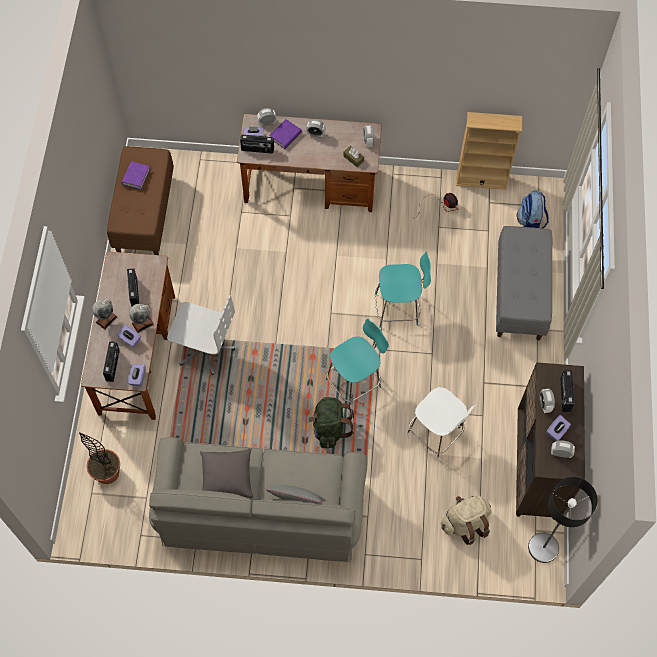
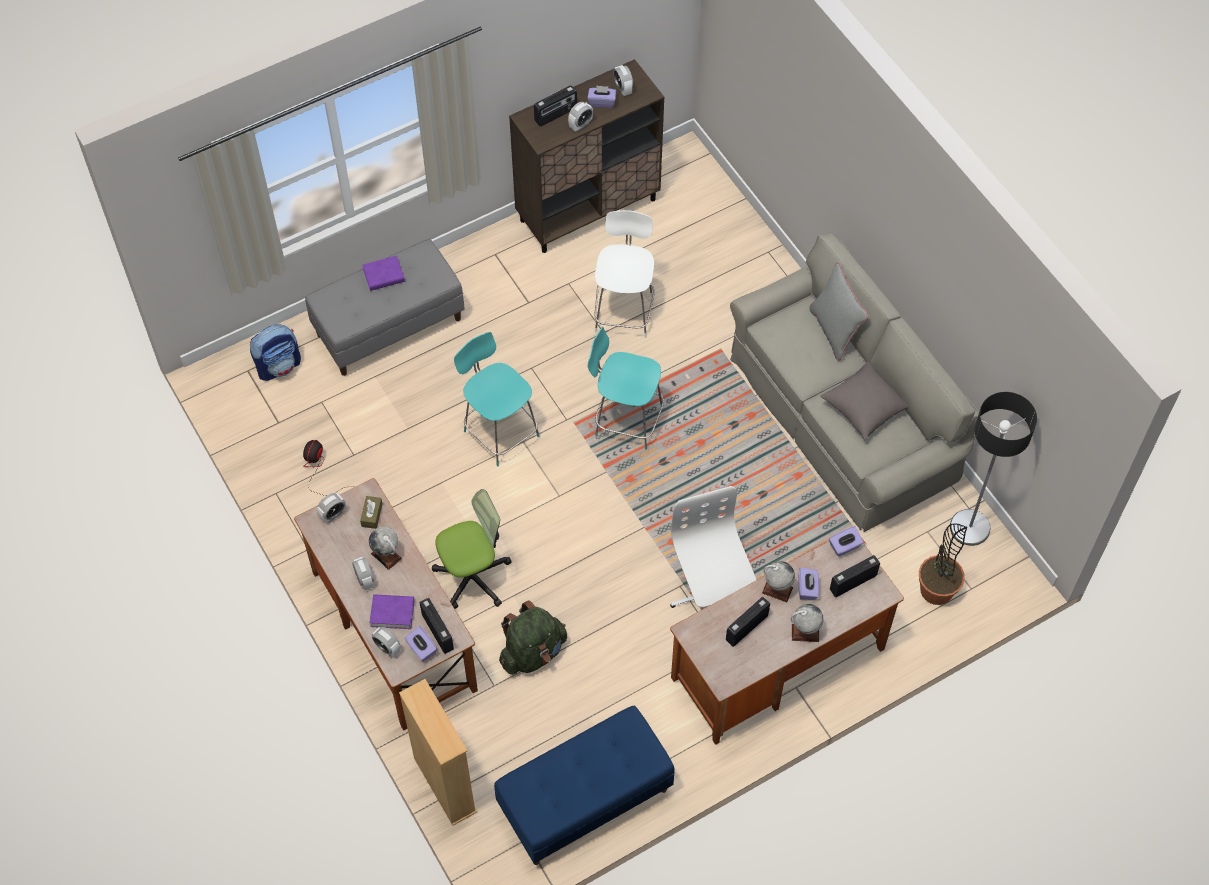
camera: 125 degrees left, 5 degrees down
(136, 177) = (568, 789): purple book -> purple book (384, 276)
(144, 214) = (584, 801): brown bench -> blue bench
(313, 239) = (473, 576): none -> office chair
(322, 151) = (386, 556): none -> globe
(330, 428) = (700, 410): green backpack -> green backpack (533, 652)
(465, 523) = (699, 236): beige backpack -> none
(481, 180) = (250, 448): beige bookcase -> beige bookcase (444, 785)
(543, 548) = (669, 163): floor lamp -> floor lamp (970, 528)

